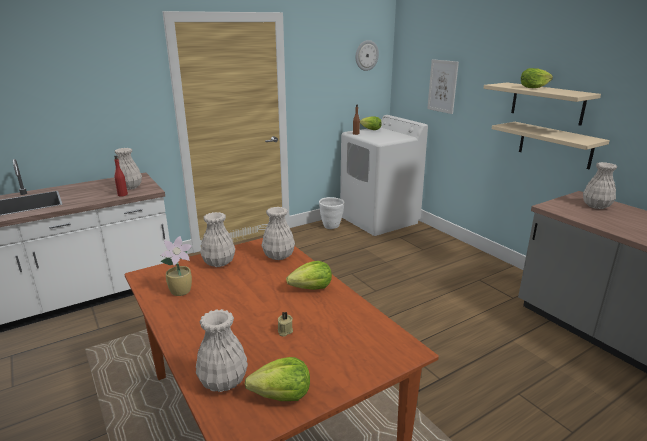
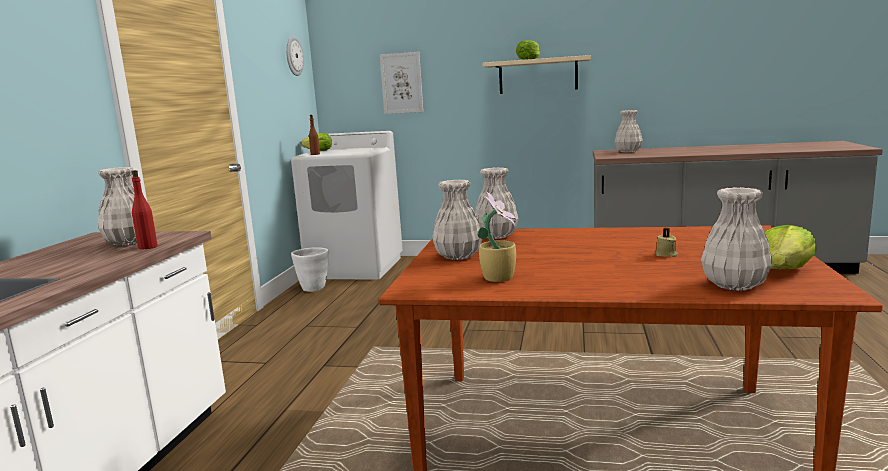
camera: 45 degrees left, 10 degrees down
(311, 288) = (593, 236): lettuce -> none
(555, 145) = (555, 114): beige shelf -> none

